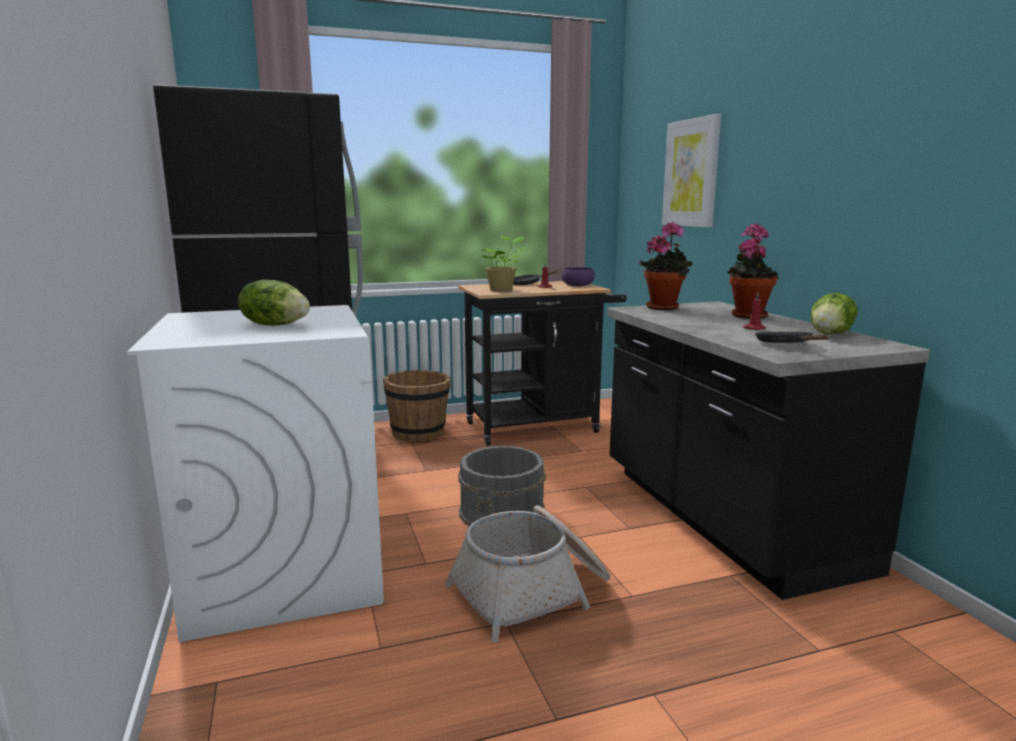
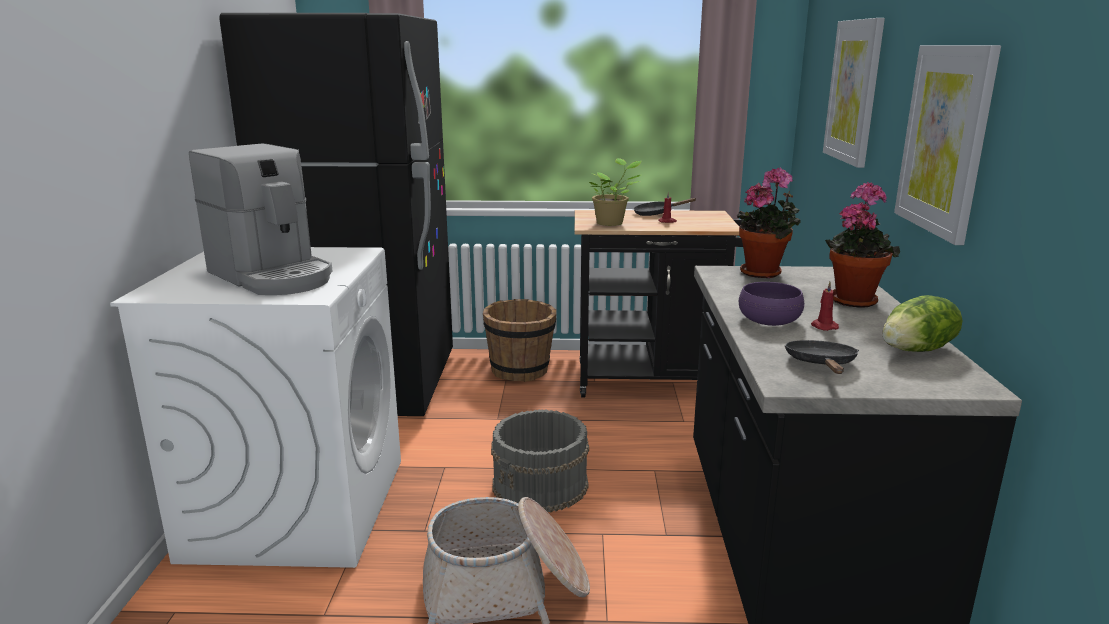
camera: 20 degrees right, 5 degrees up
(276, 325) = (273, 276): lettuce -> coffee machine
(578, 285) = (712, 220): purple bowl -> purple bowl (769, 320)
(805, 189) = (945, 140): none -> picture

